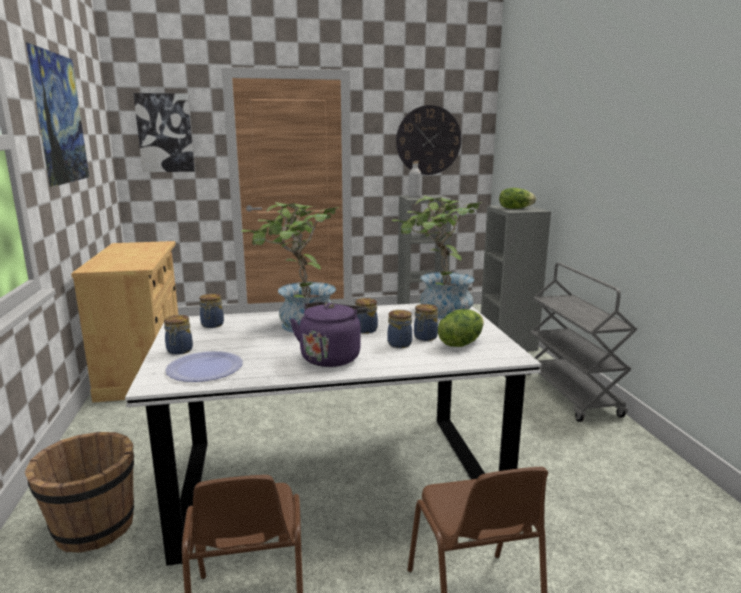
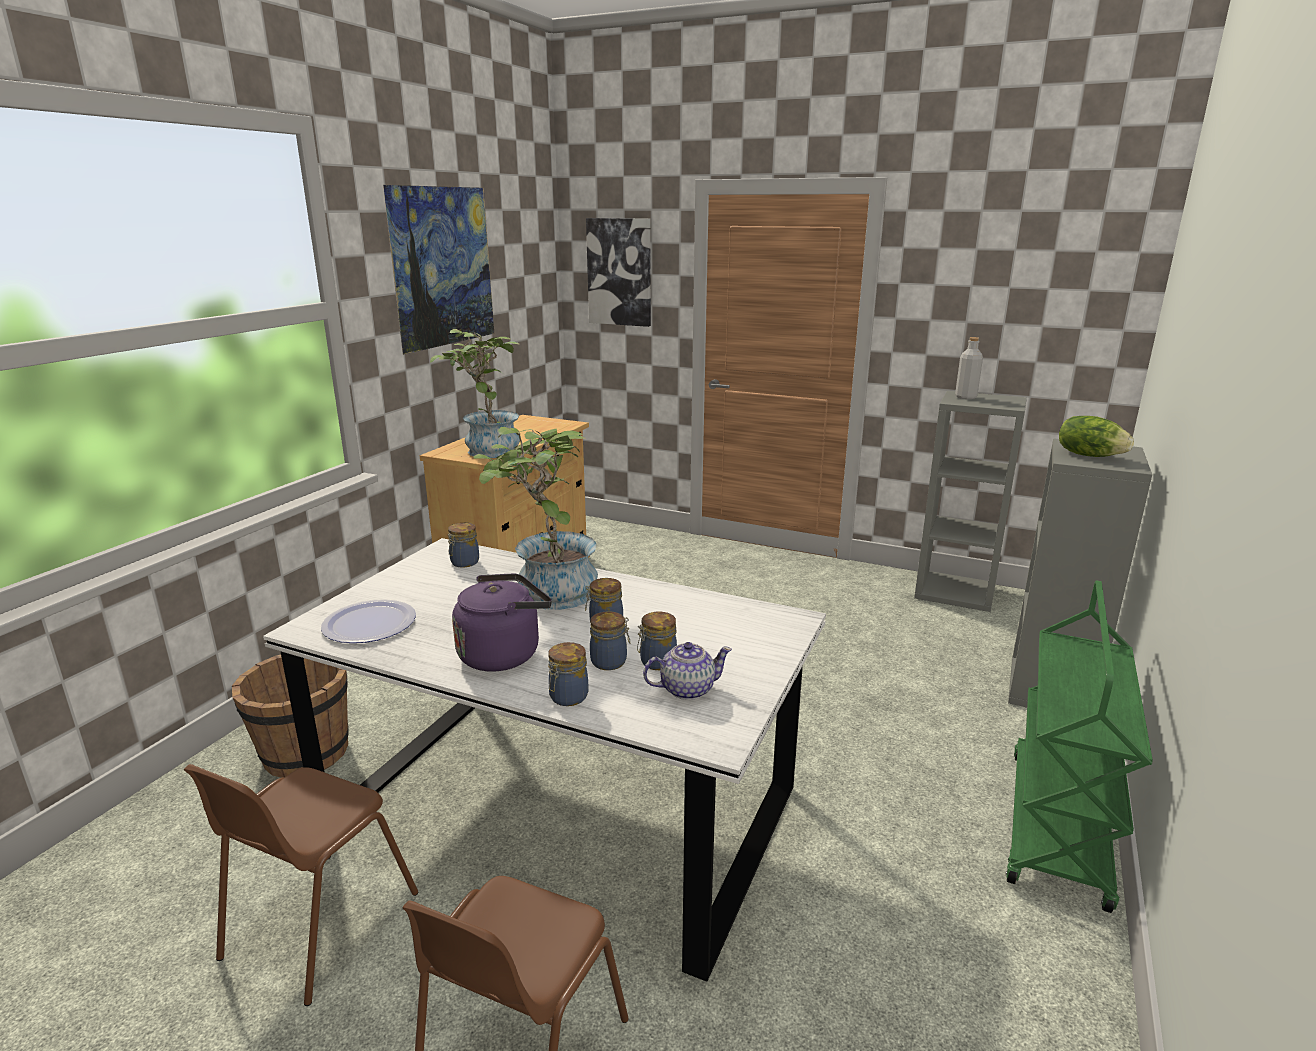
camera: 35 degrees right, 5 degrees up
(179, 351) = (384, 591): jar -> jar (567, 697)
(428, 140) = (1017, 299): wall clock -> none
(437, 311) = (750, 621): potted plant -> potted plant (486, 449)
(460, 343) = (686, 689): lettuce -> teapot
(572, 394) = (1058, 828): grey cart -> green cart

